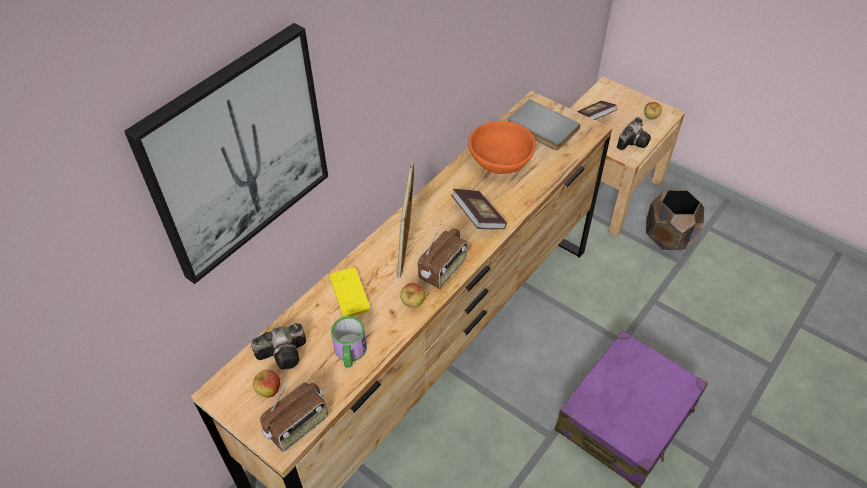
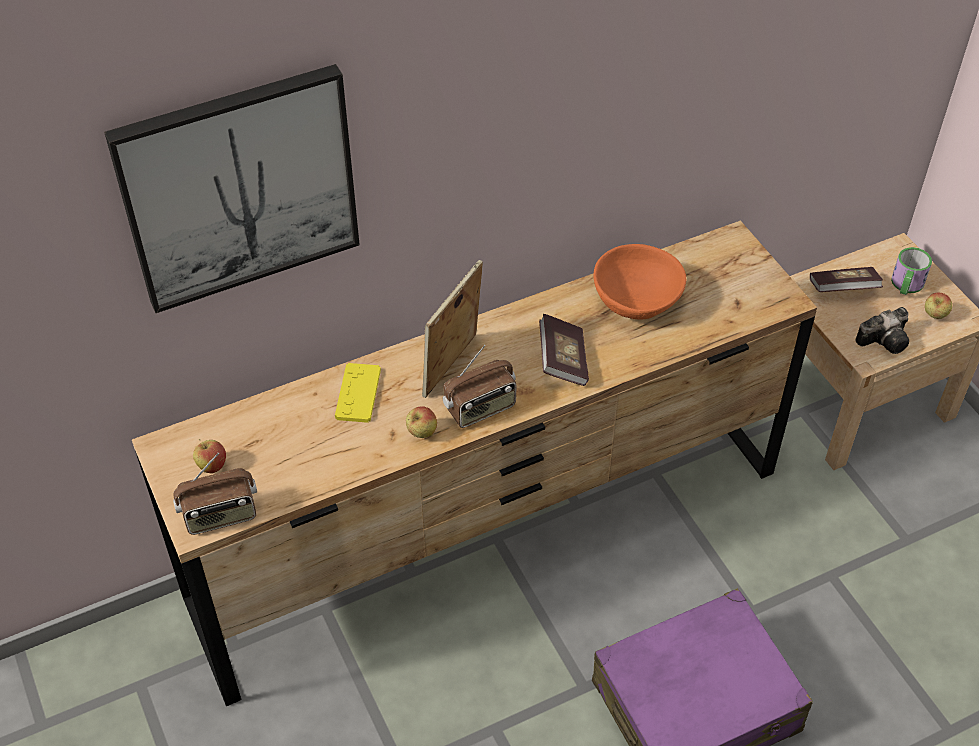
camera: 25 degrees right, 0 degrees up
(285, 353) = (251, 433): camera -> none
(350, 353) = (319, 461): mug -> mug (906, 285)
(541, 128) = (719, 275): grey book -> none
(669, 237) = (911, 499): brown planter -> none

